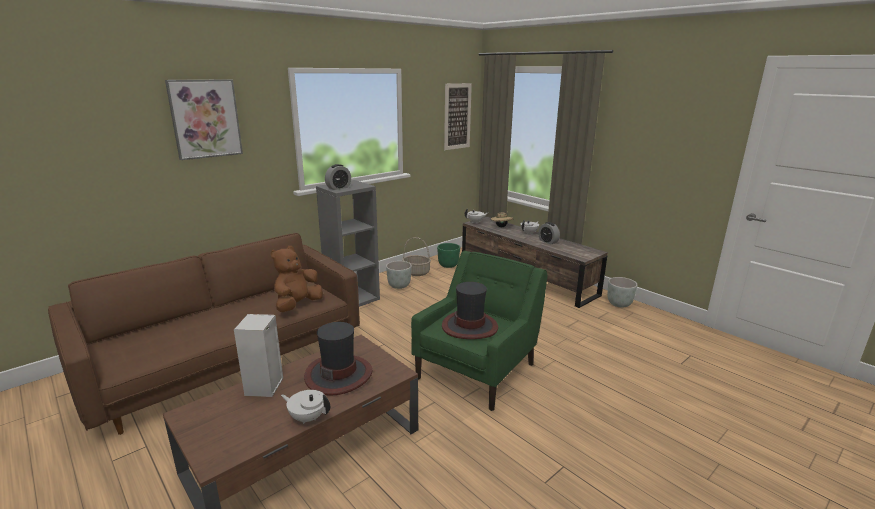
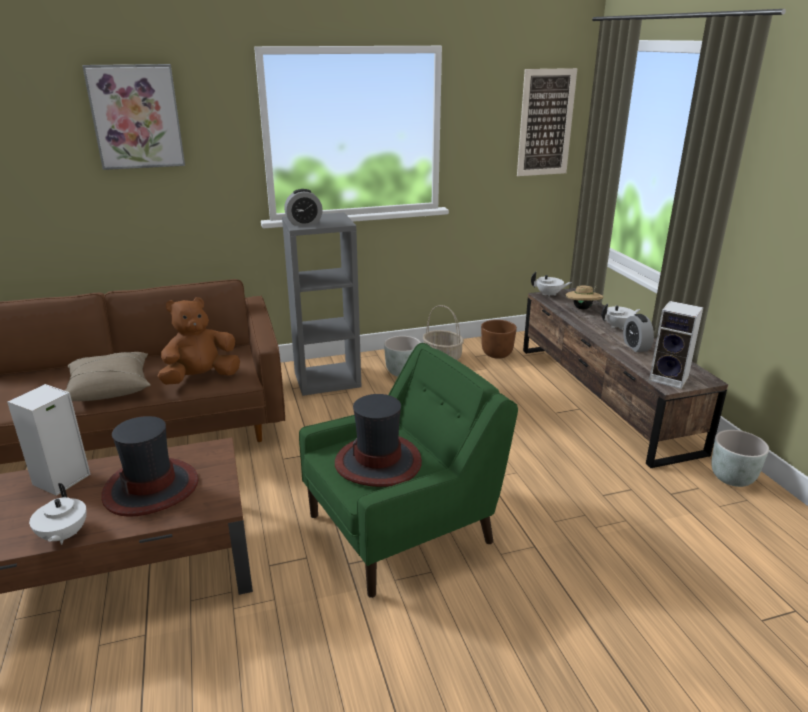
camera: 25 degrees right, 5 degrees up
(232, 324) = (110, 388): none -> beige pillow
(308, 417) = (63, 536): white teapot -> white teapot turned 150 degrees counterclockwise
(448, 265) = (497, 354): green planter -> brown planter
(580, 254) = (670, 379): none -> speaker

